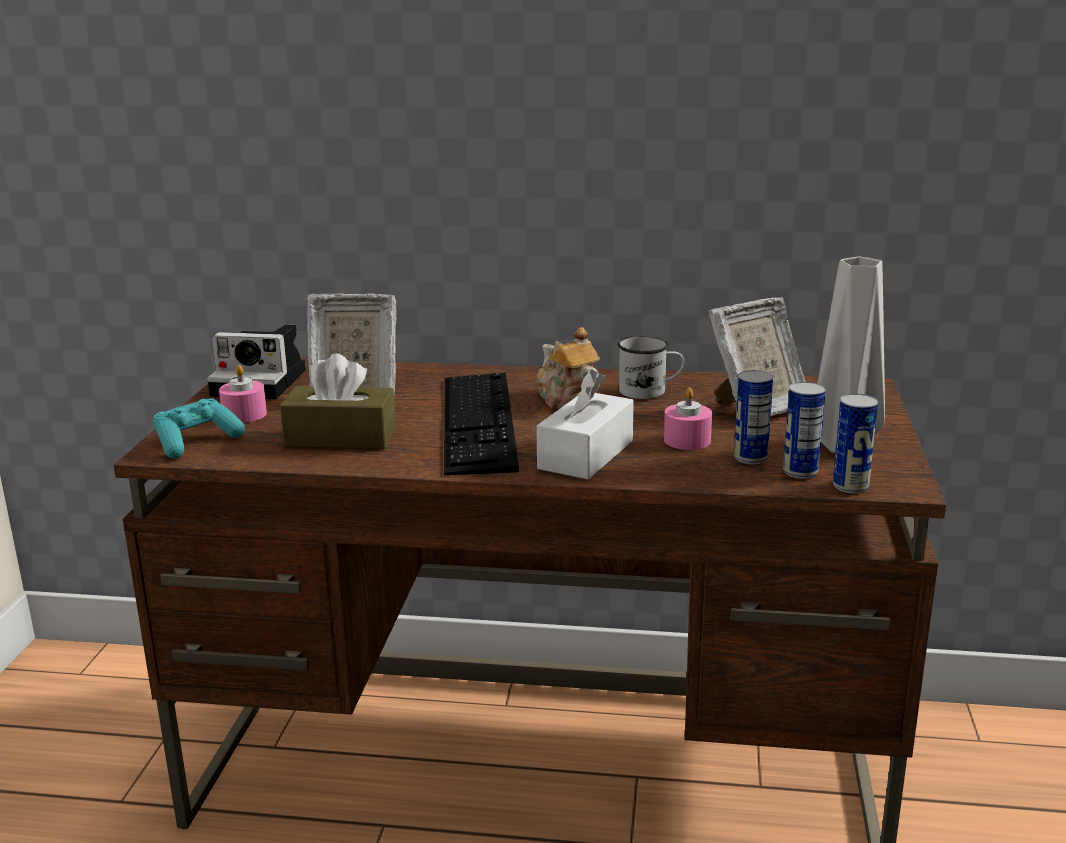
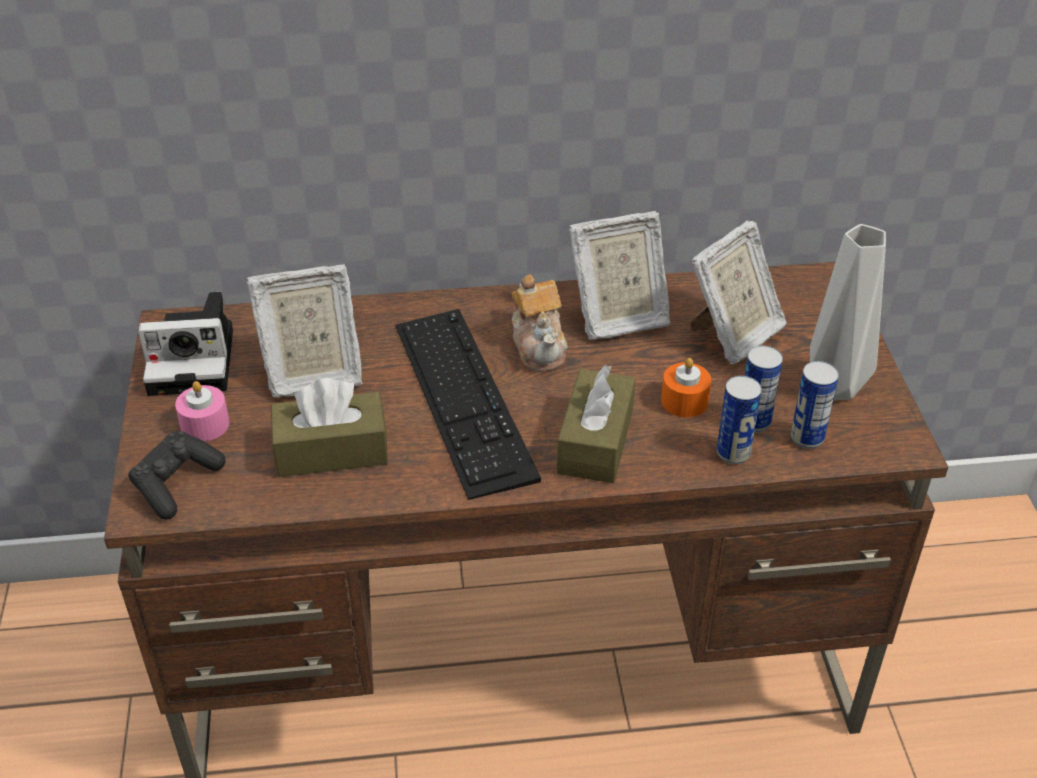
camera: 15 degrees left, 20 degrees up
(196, 442) = (177, 484): turquoise game controller -> black game controller
(567, 399) = (539, 346): teapot -> teapot turned 150 degrees counterclockwise
(586, 455) = (595, 441): white tissue box -> brown tissue box
(650, 391) = (617, 318): white mug -> picture frame
(687, 440) = (684, 401): pink candle -> orange candle
(850, 486) = (858, 454): can -> can (733, 453)

